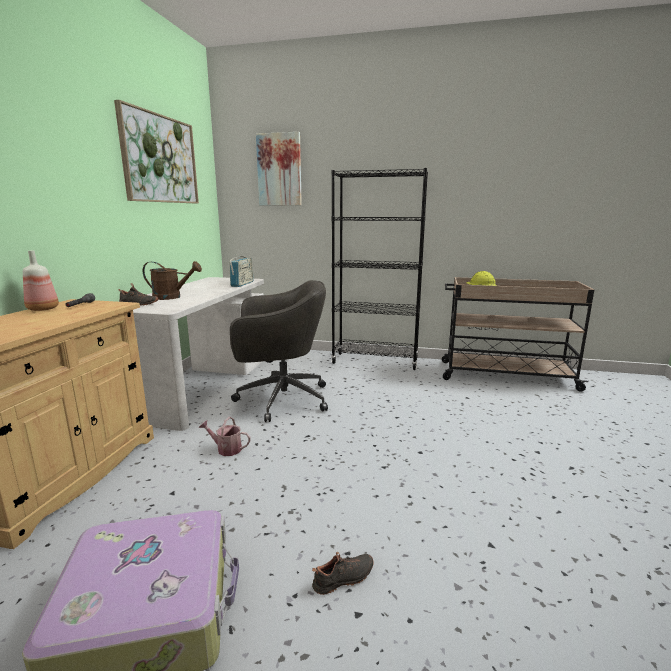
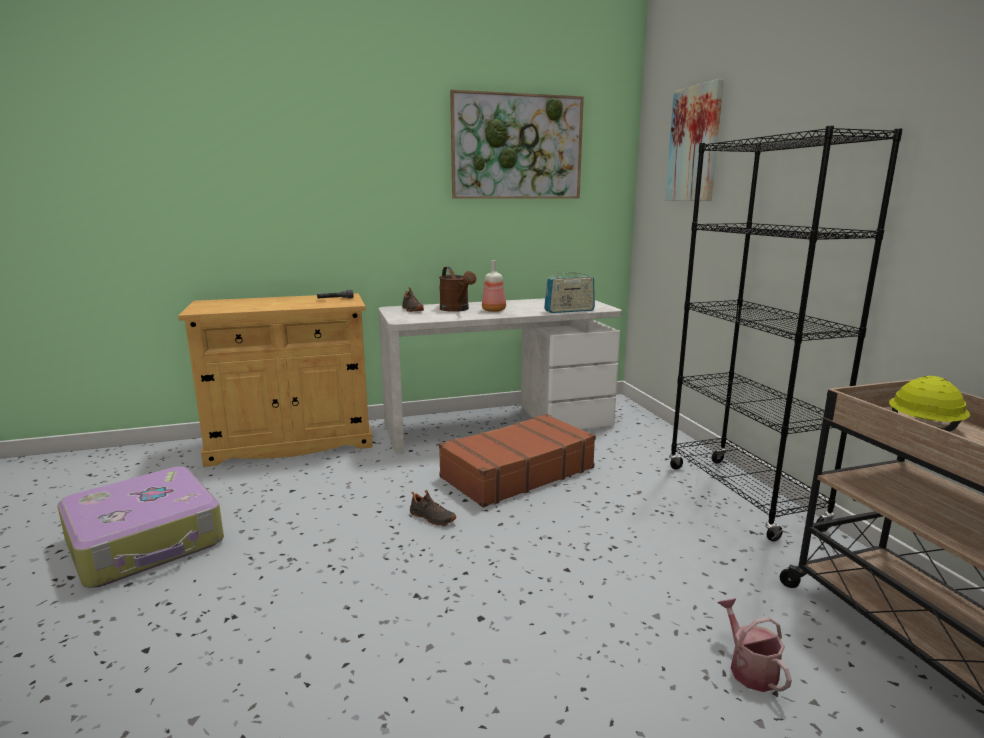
camera: 60 degrees right, 0 degrees up
(43, 309) = (314, 297): bottle -> bottle (494, 310)
(226, 449) = (379, 485): watering can -> watering can (749, 668)
(280, 399) = (516, 472): grey office chair -> brown suitcase
(344, 579) = (193, 626): black shoe -> black shoe (431, 518)

